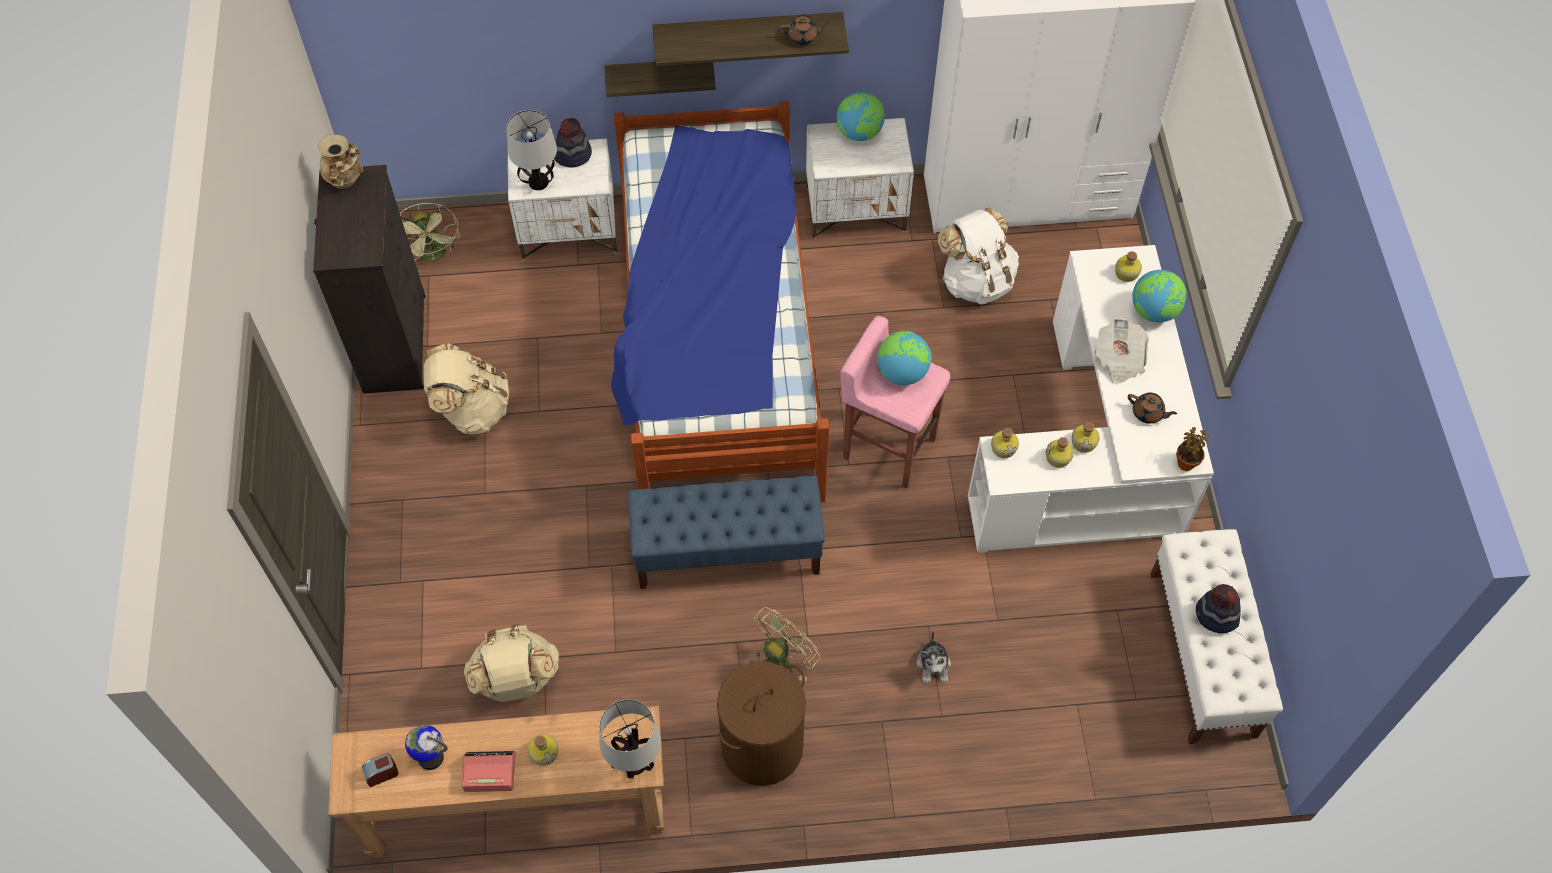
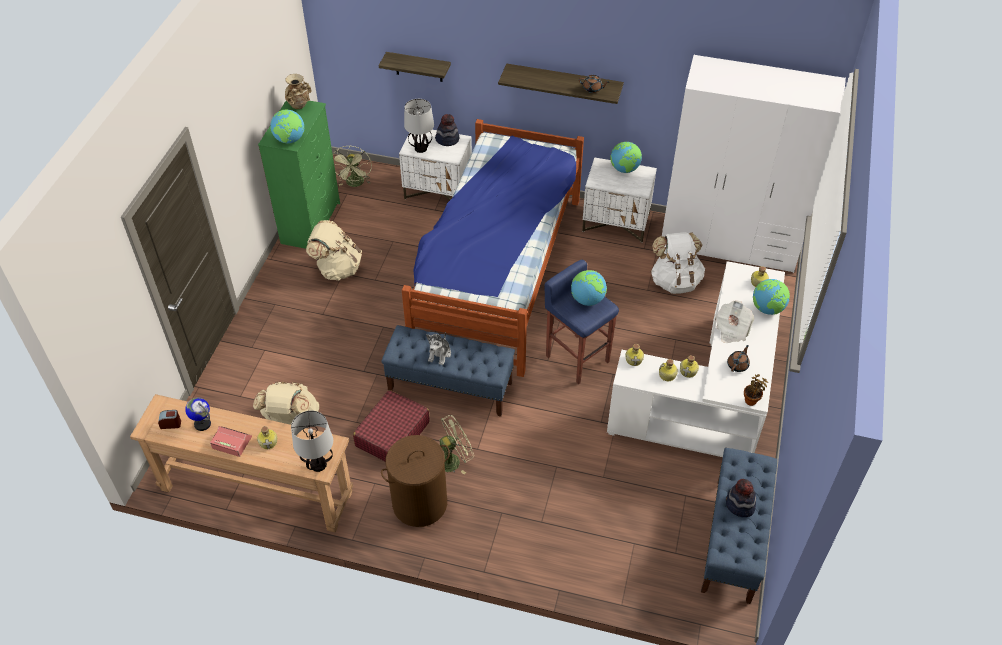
camera: 20 degrees right, 10 degrees down
(361, 248) = (290, 140): none -> globe
(396, 342) = (311, 222): black dresser -> green dresser
(659, 75) = (507, 100): shelf -> shelf (419, 67)
(676, 653) = (392, 434): none -> red suitcase
(888, 447) = (577, 358): pink stool -> blue stool
(933, 665) = (550, 490): plush toy -> plush toy (439, 354)
(1148, 413) = (738, 365): brown teapot -> brown teapot turned 105 degrees counterclockwise
(1202, 654) = (733, 540): white bench -> blue bench

